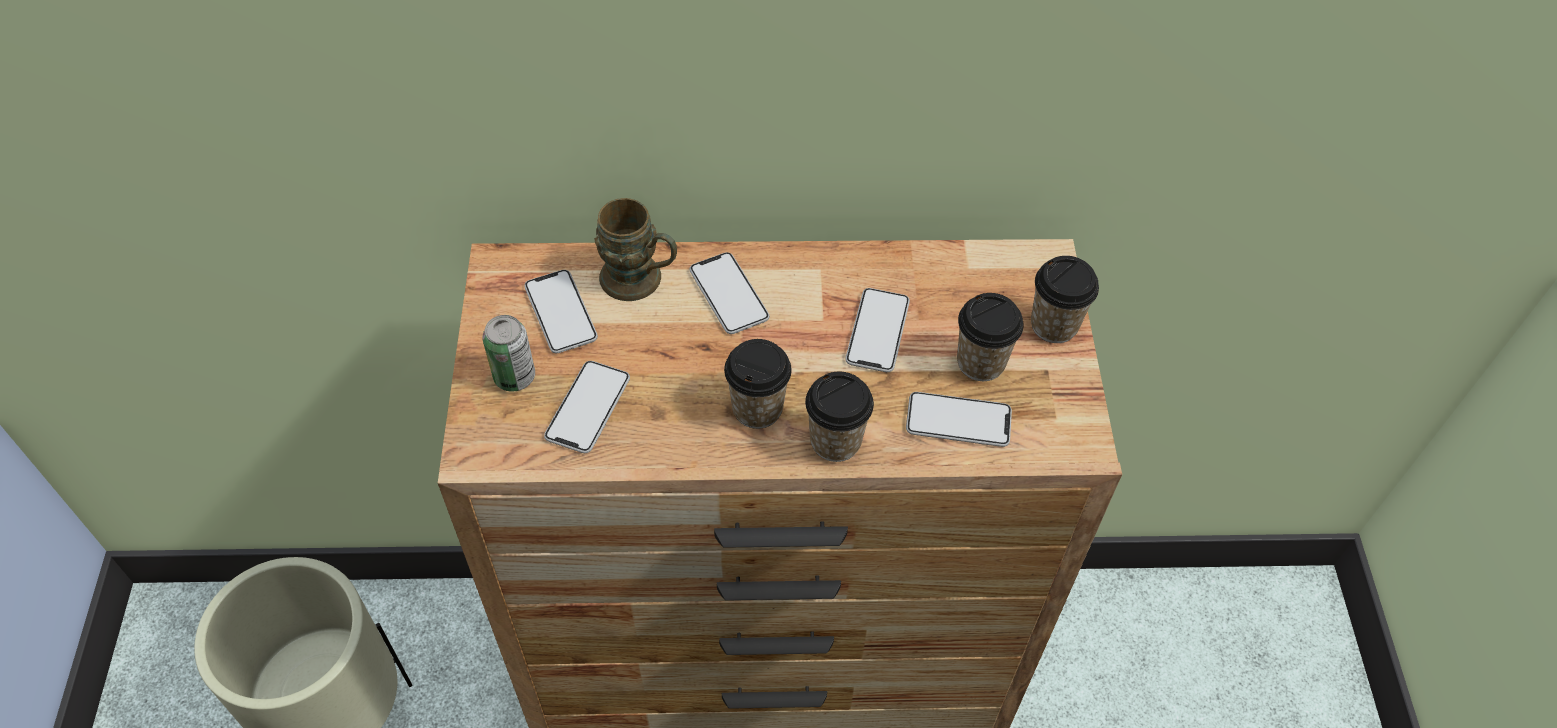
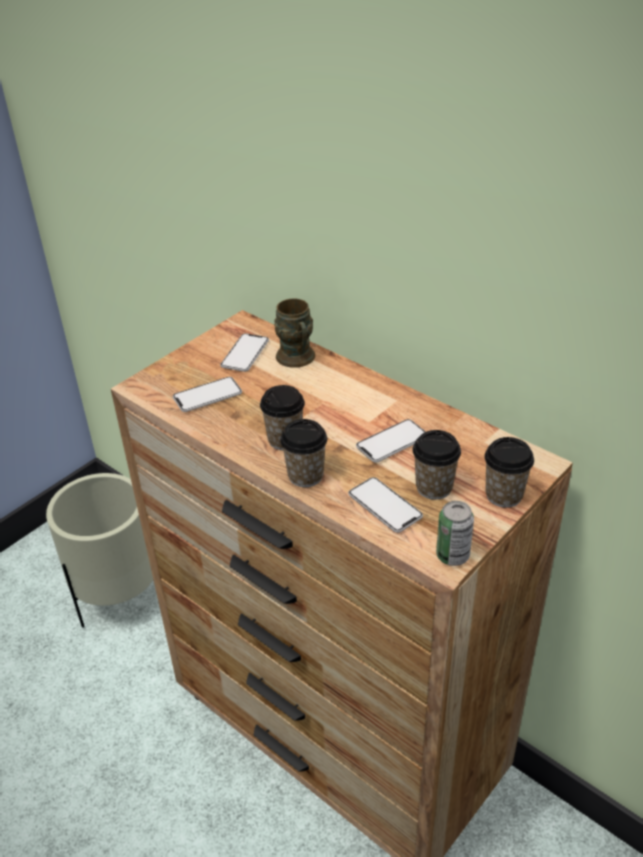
camera: 45 degrees right, 15 degrees down
(514, 377) = (192, 367): can -> can (452, 555)
(729, 294) = (334, 386): phone -> none

